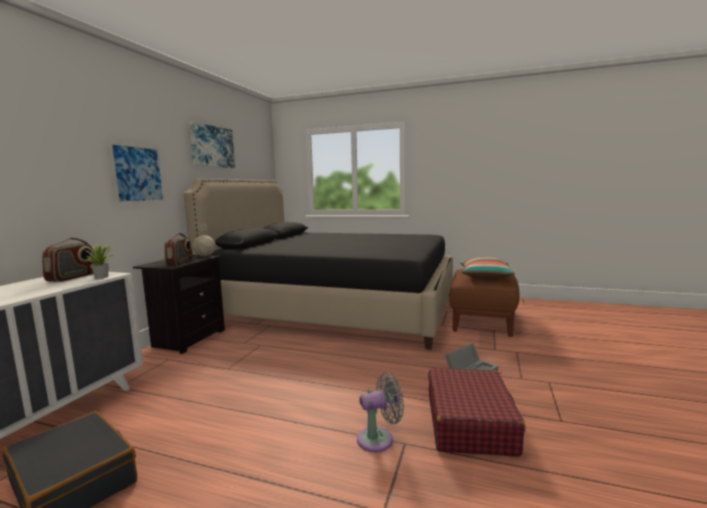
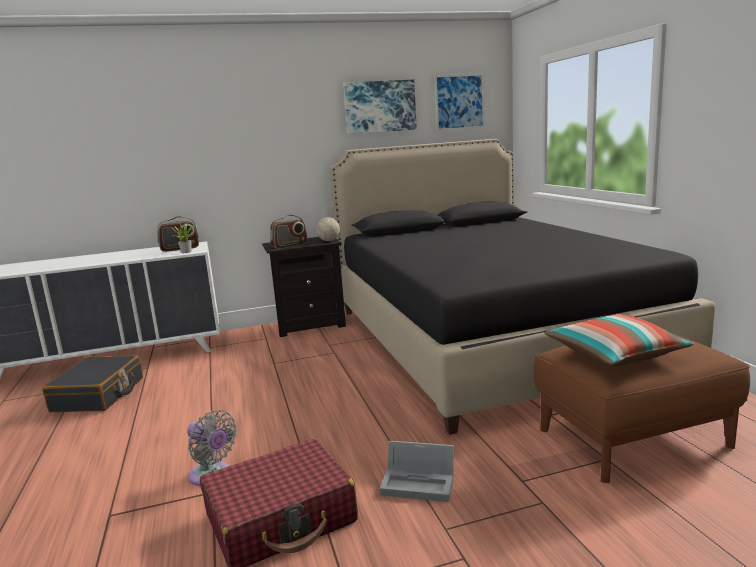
camera: 55 degrees right, 5 degrees up
(138, 174) = (272, 151): picture -> picture (459, 102)

